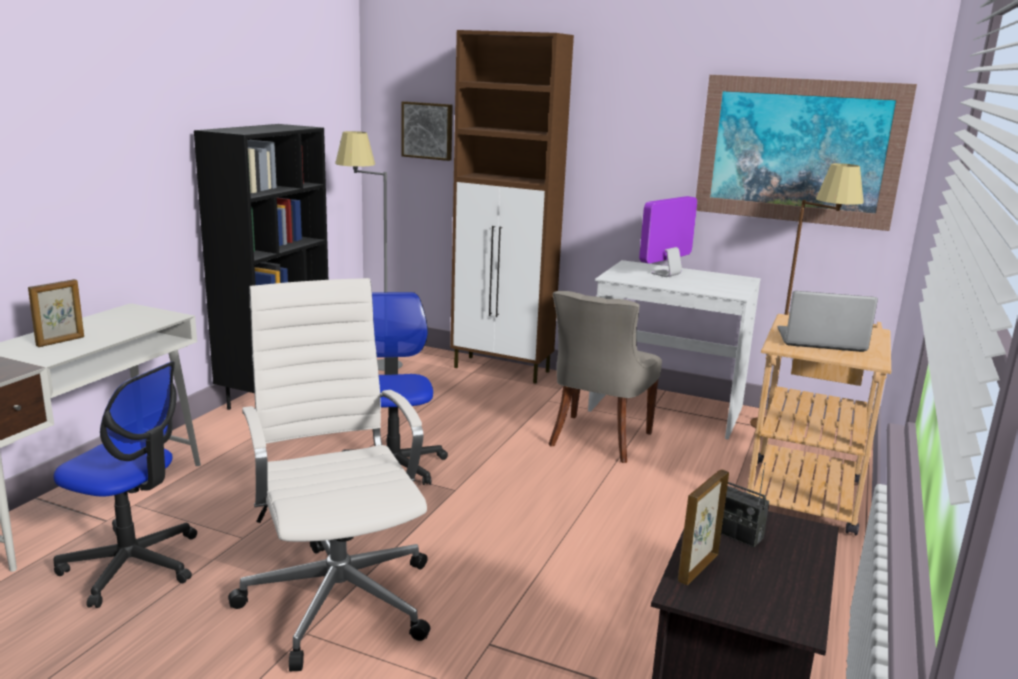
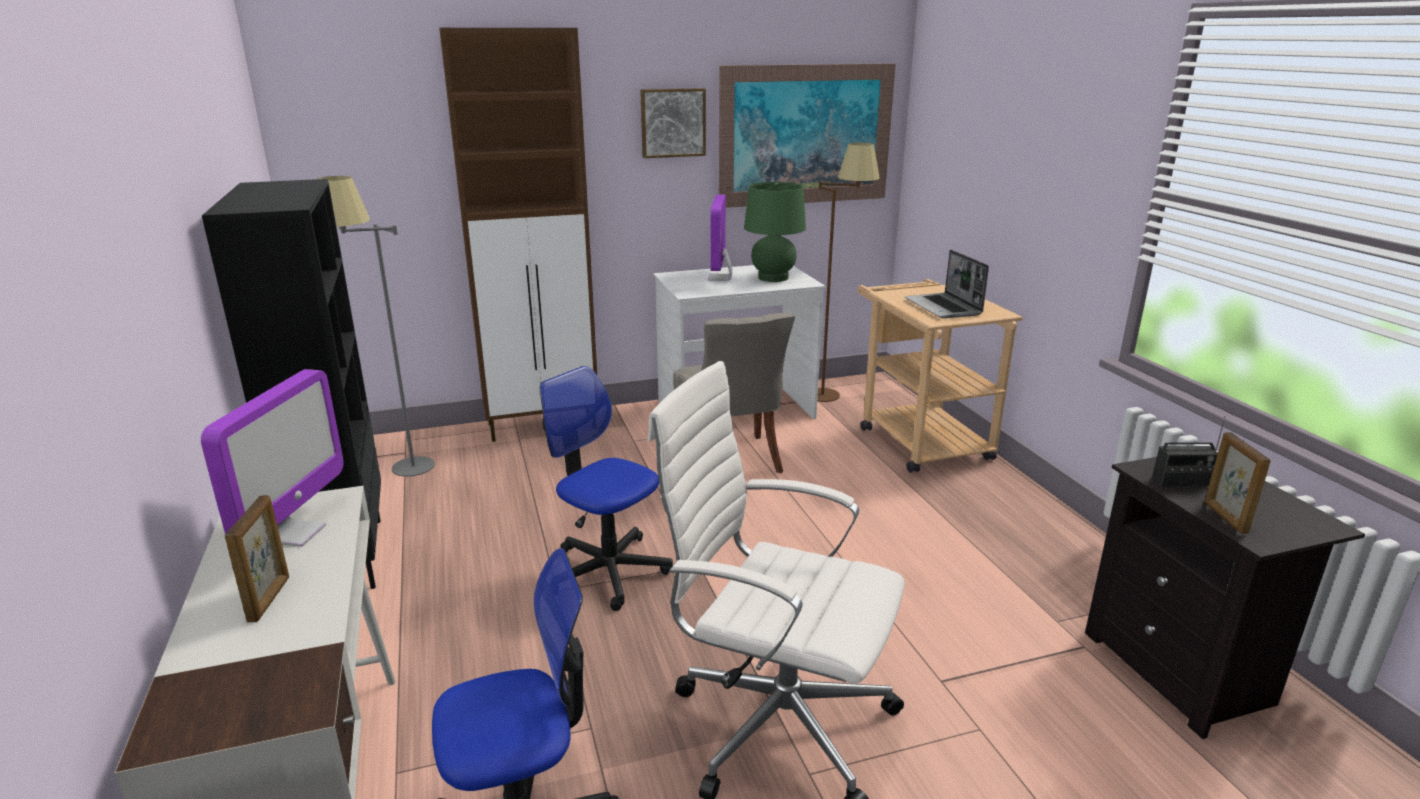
camera: 40 degrees left, 5 degrees up
(125, 323) = (294, 533): none -> monitor
(428, 130) = (381, 161): picture -> picture (672, 122)
(713, 284) = (773, 278): none -> green table lamp
(819, 341) = (944, 307): laptop -> laptop turned 75 degrees counterclockwise

